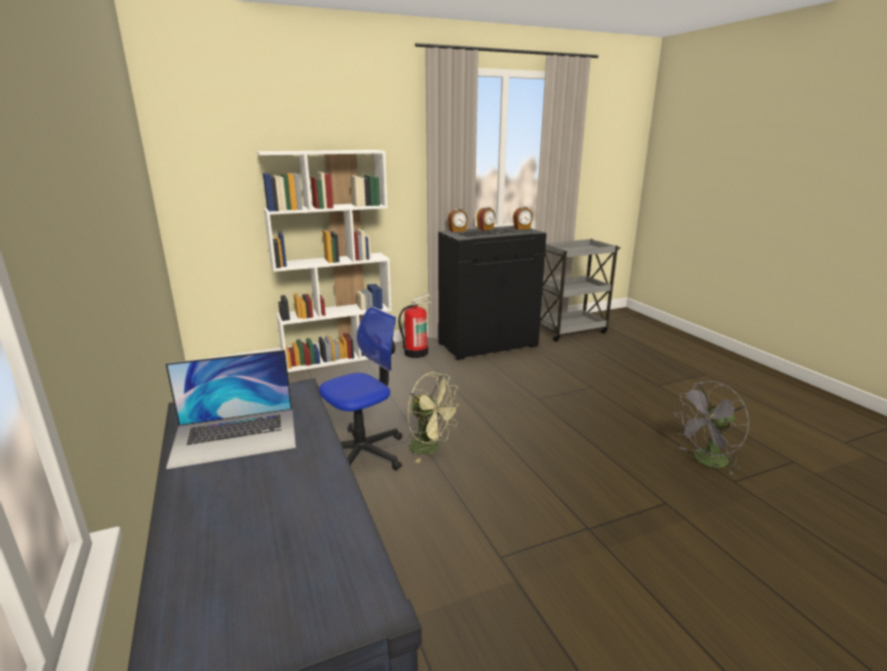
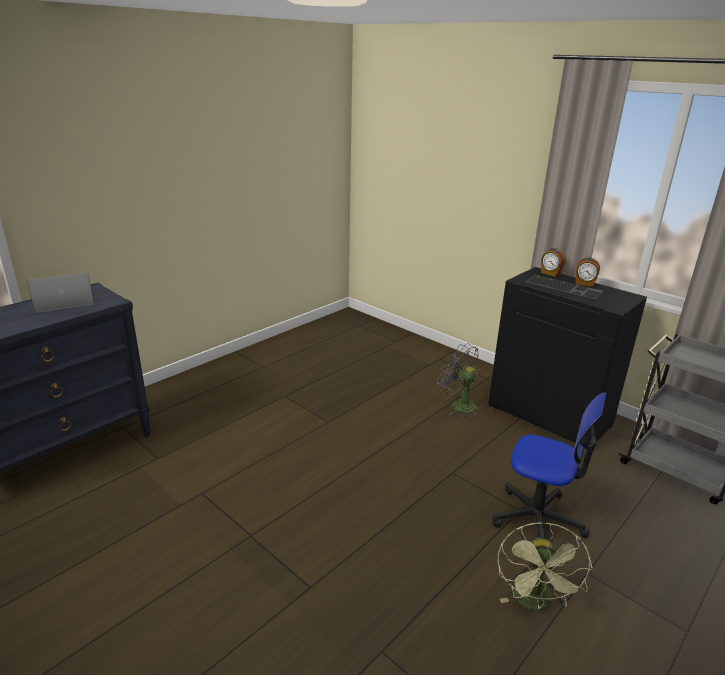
camera: 65 degrees right, 5 degrees up
(236, 436) = (64, 302): laptop -> laptop turned 105 degrees clockwise
(339, 357) = (428, 347): white bookcase -> none
(363, 453) = (293, 402): office chair -> office chair (537, 520)
(416, 353) = (479, 379): fire extinguisher -> none
(430, 448) = (318, 430): green fan -> green fan (535, 603)
(522, 228) = (624, 299): alarm clock -> none
(706, 461) = (410, 624): grey fan -> grey fan (458, 405)

